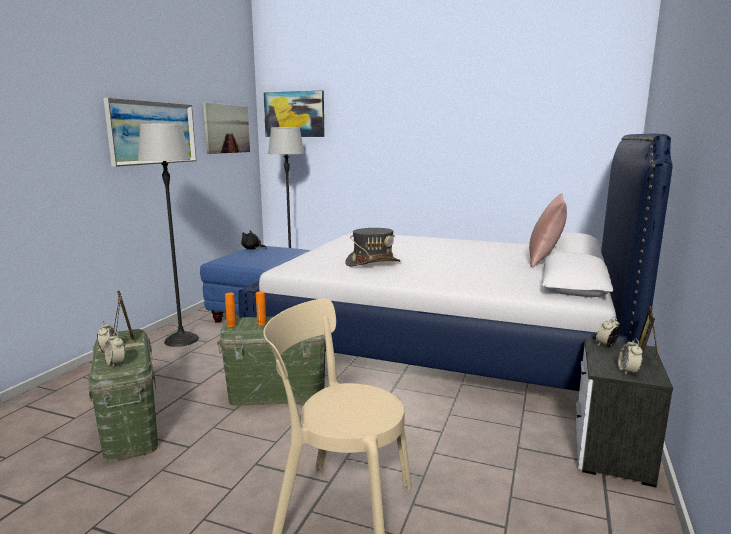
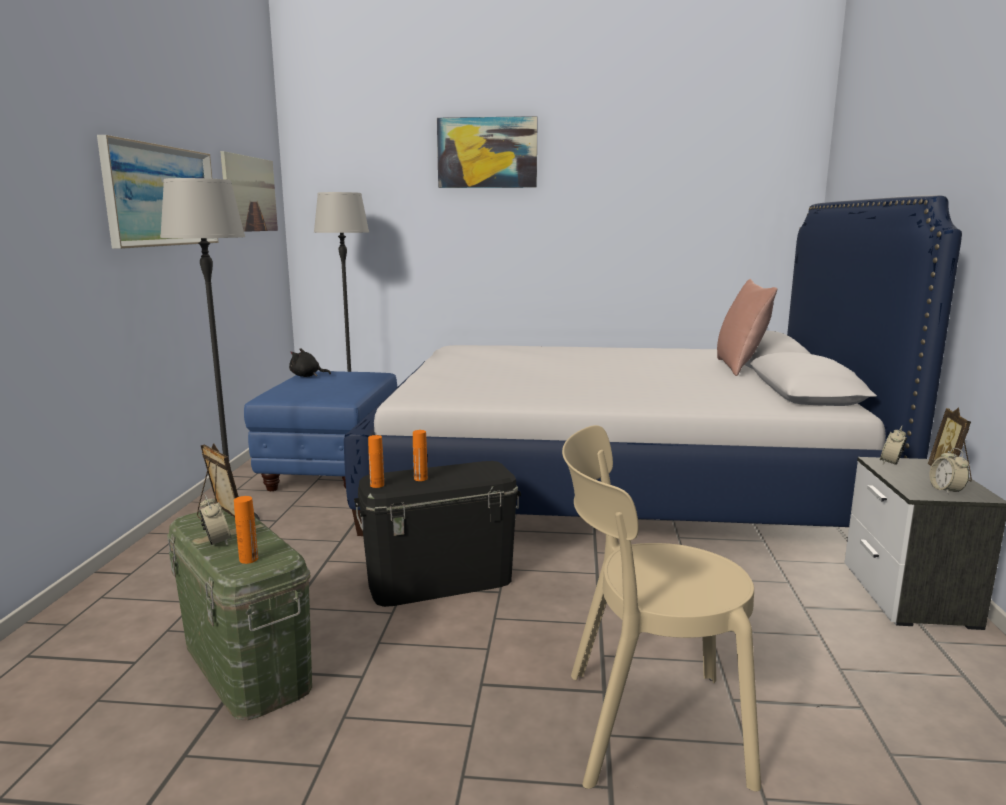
camera: 15 degrees left, 0 degrees up
(116, 364) = (248, 559): alarm clock -> orange bottle
(277, 393) = (440, 581): green storage box -> black storage box
(294, 114) = (344, 174): picture -> picture (487, 153)
(373, 263) = (527, 382): grey hat -> none

